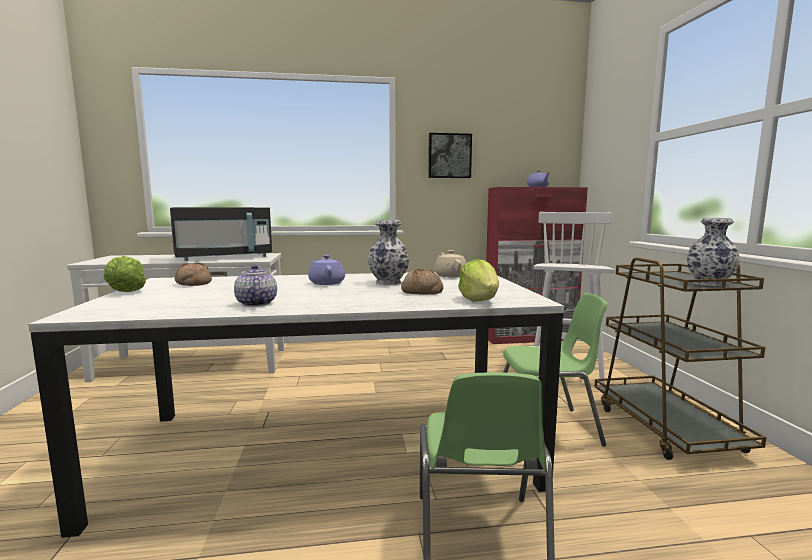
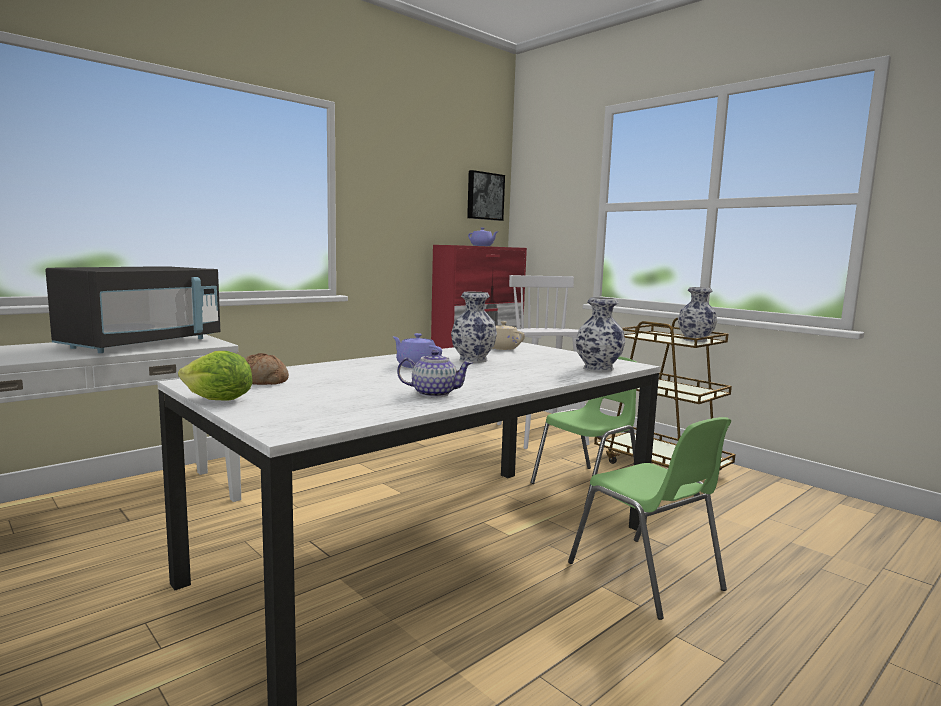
camera: 35 degrees left, 0 degrees up
(256, 303) = (433, 393): teapot -> teapot turned 150 degrees clockwise
(421, 292) = (534, 366): bread -> none
(449, 156) = (393, 205): picture -> picture (484, 196)
(479, 300) = (598, 368): lettuce -> vase

